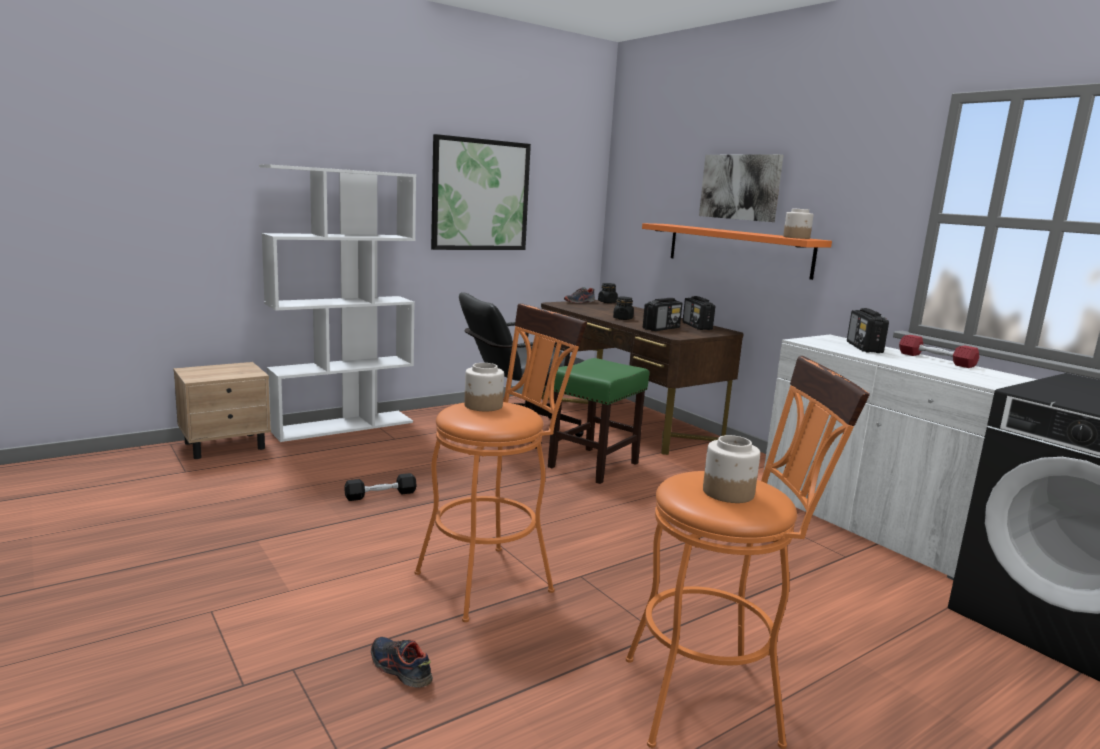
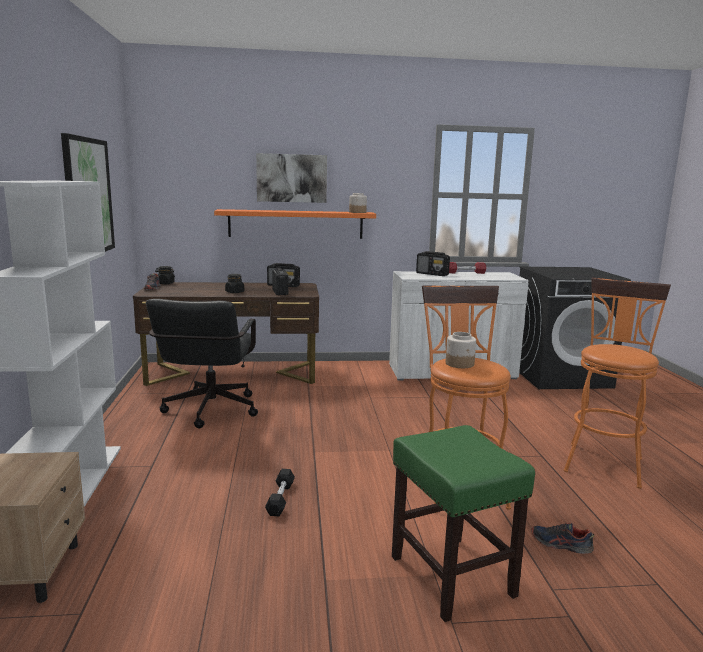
camera: 60 degrees left, 0 degrees up
(400, 669) = (561, 544): shoe -> shoe turned 45 degrees clockwise
(594, 465) = (306, 407): green stool -> green stool (450, 575)
(727, 493) = (626, 351): jar -> none

